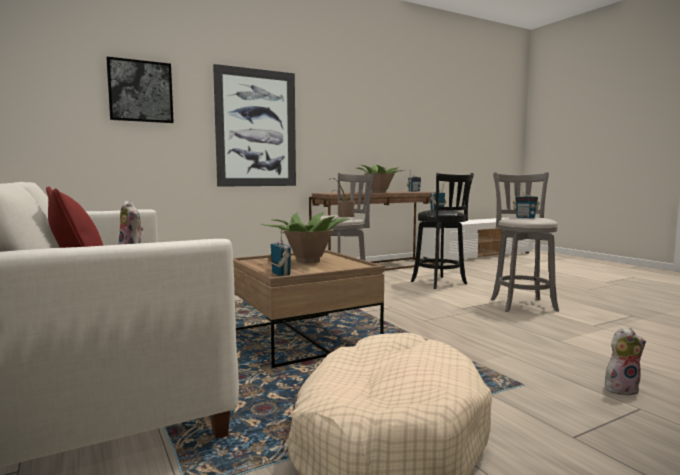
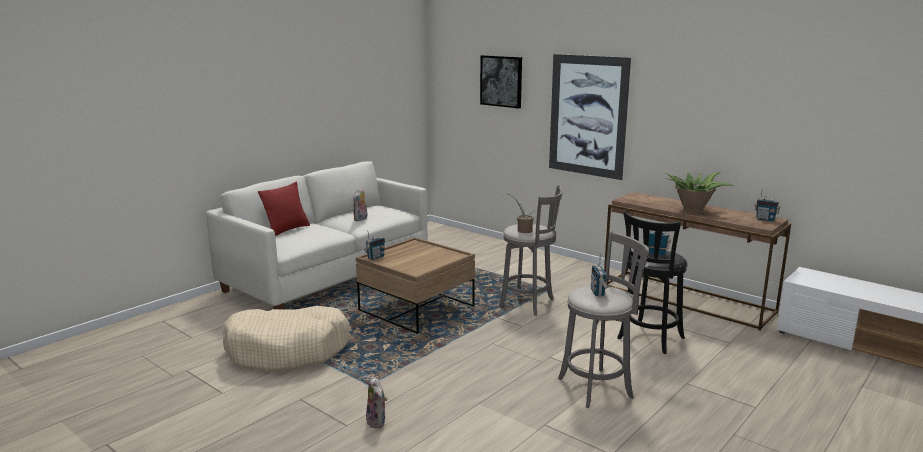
camera: 70 degrees right, 10 degrees up
(307, 261) = (425, 256): potted plant -> none

